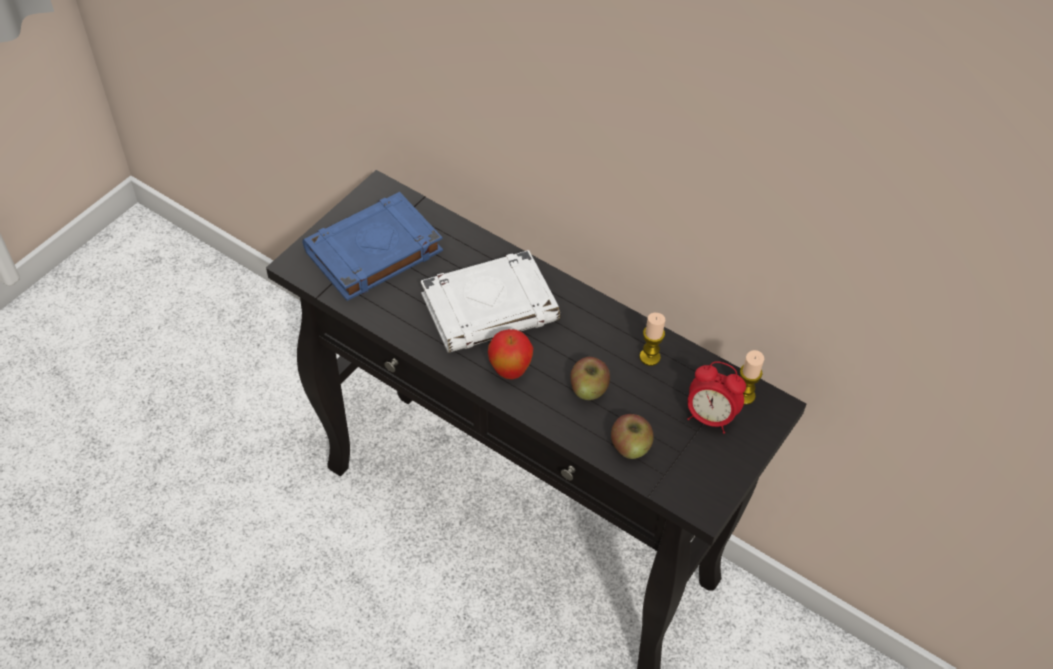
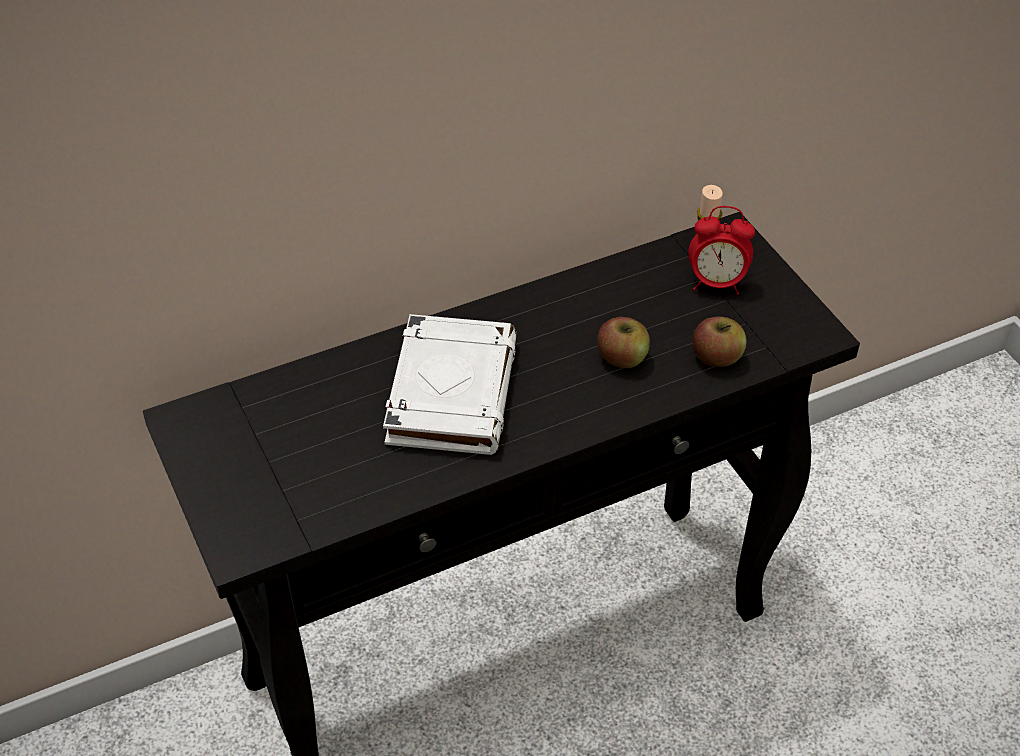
camera: 60 degrees left, 5 degrees down
(373, 252) = (281, 465): blue book -> none
(510, 371) = (554, 411): apple -> none
(649, 357) = (610, 293): candle -> none
(710, 417) = (716, 283): alarm clock -> alarm clock turned 45 degrees clockwise

